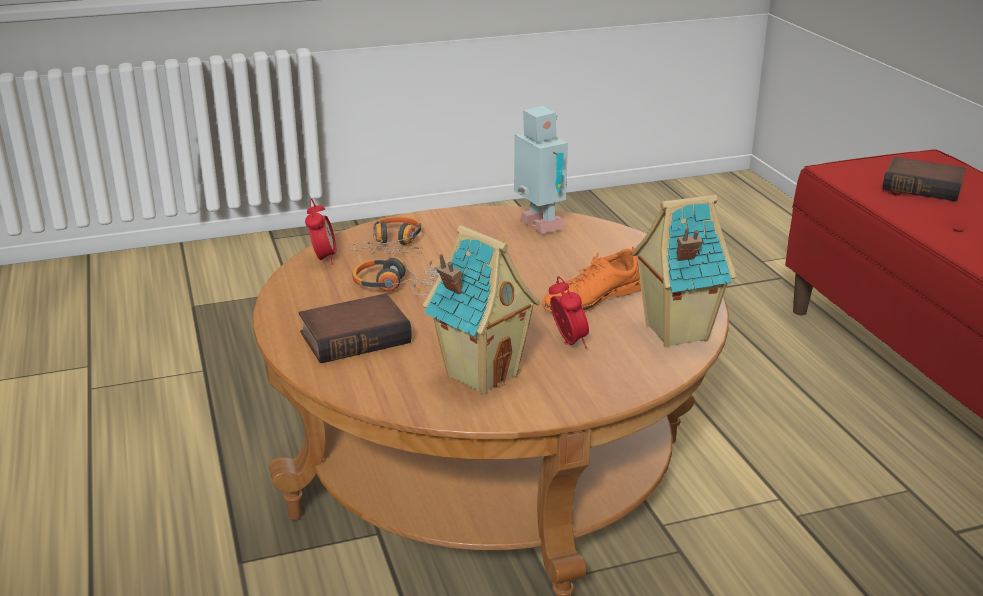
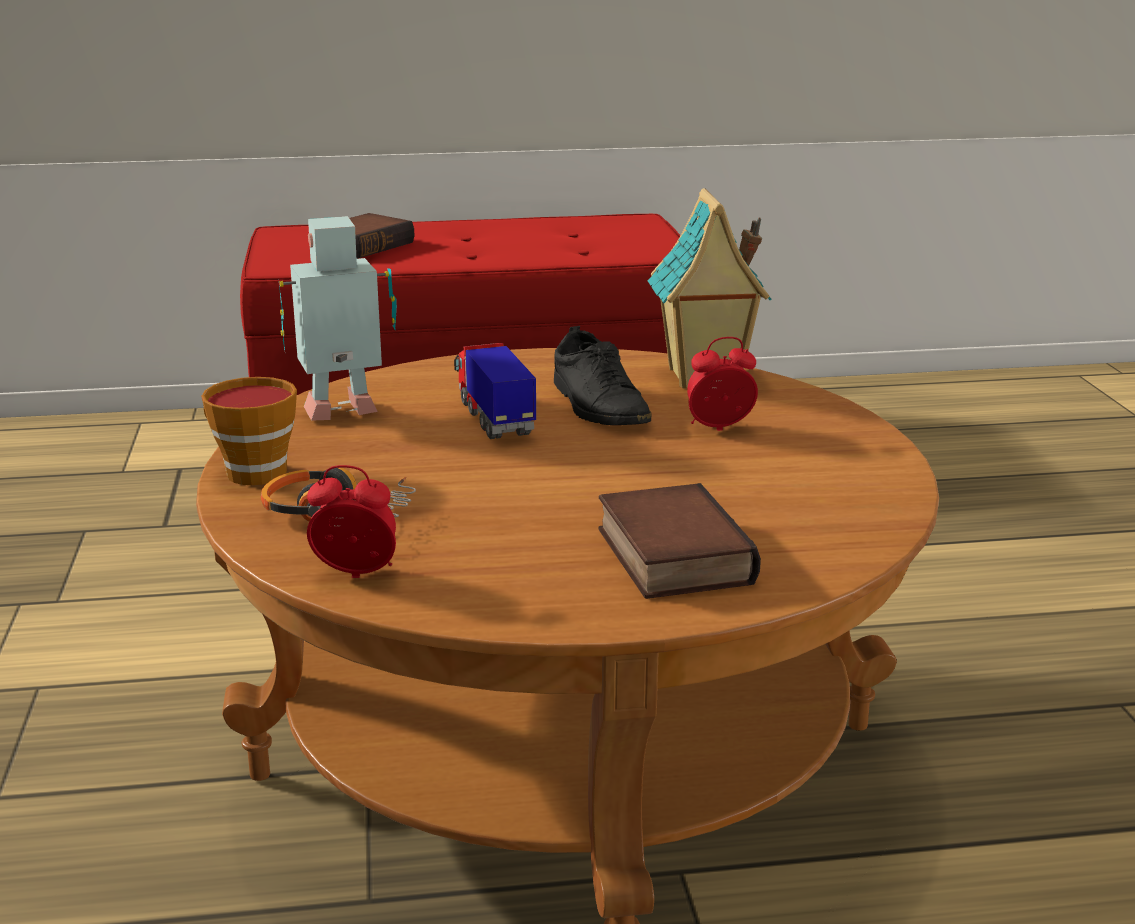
camera: 80 degrees left, 5 degrees down
(397, 285) = (500, 518): headphones -> none
(443, 217) = (249, 472): none -> cup
(481, 374) = (797, 480): toy house -> none
(552, 268) = (495, 418): none -> toy truck
(592, 298) = (599, 405): orange shoe -> black shoe

